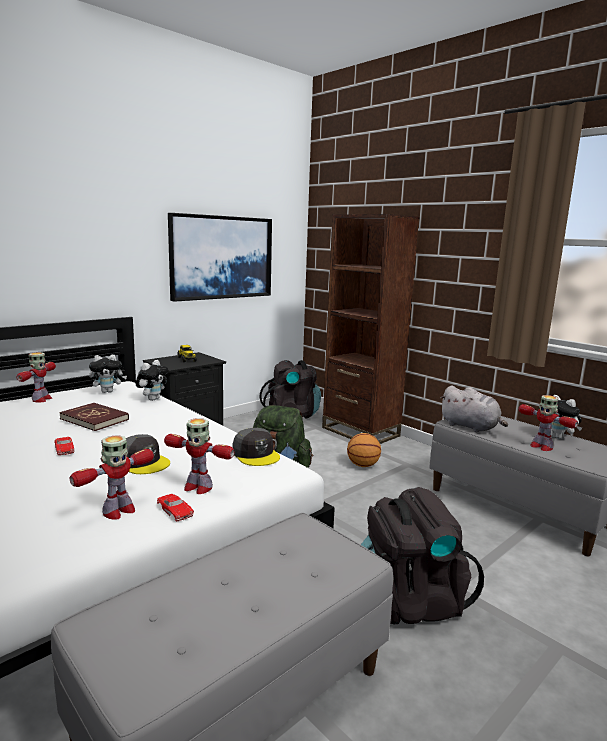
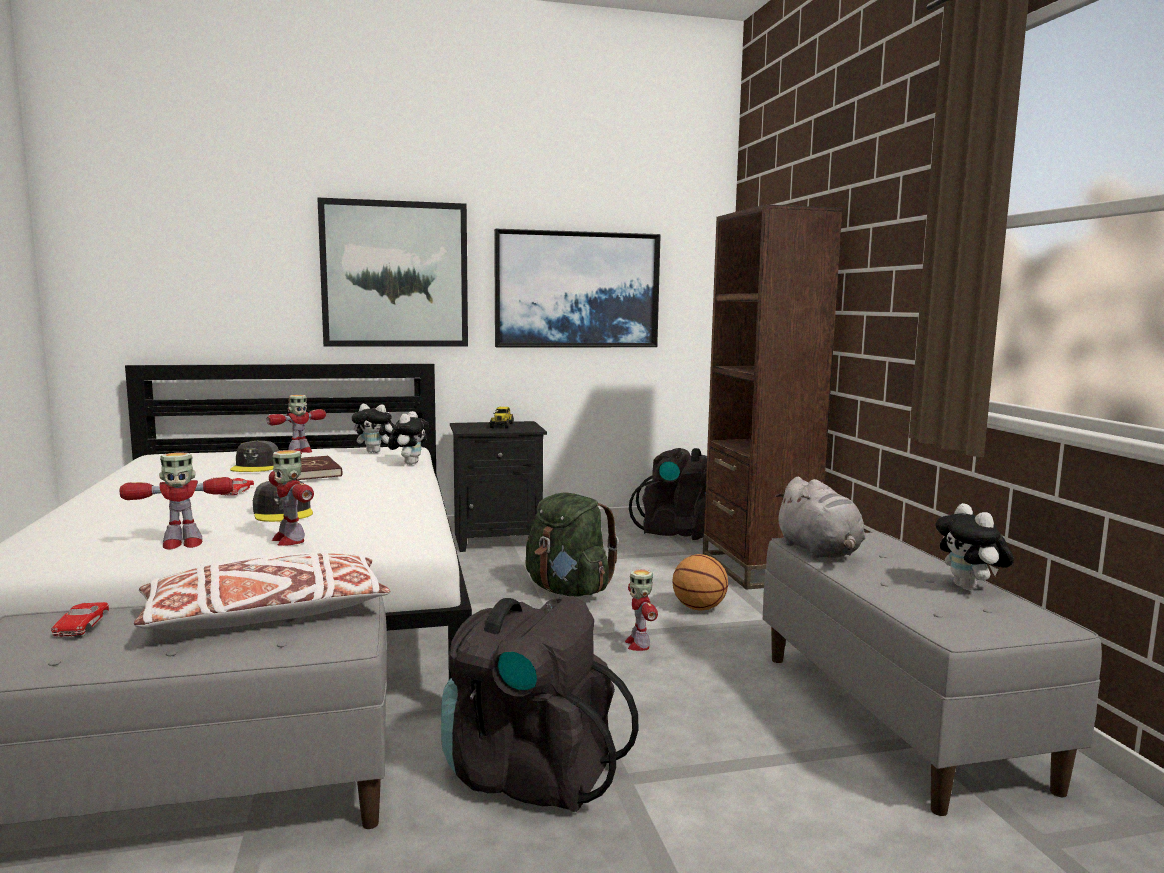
camera: 30 degrees right, 5 degrees down
(96, 247) = (395, 274): none -> picture
(153, 399) = (409, 463): plush toy -> plush toy turned 45 degrees counterclockwise
(175, 510) = (227, 552): red toy car -> red toy car (82, 623)
(256, 454) = (412, 524): grey cap -> grey cap (256, 466)
(271, 555) = (266, 616): none -> white pillow
(541, 446) = (901, 593): toy robot -> toy robot (638, 644)

